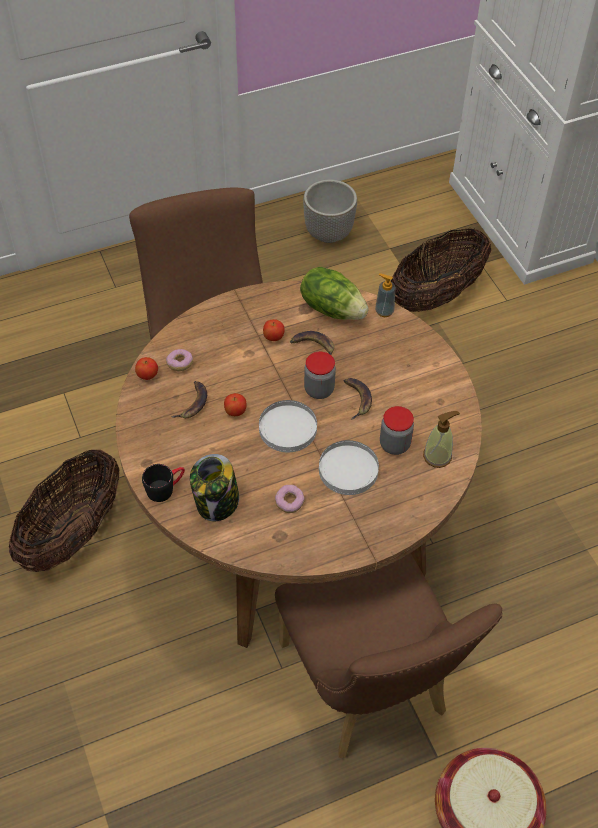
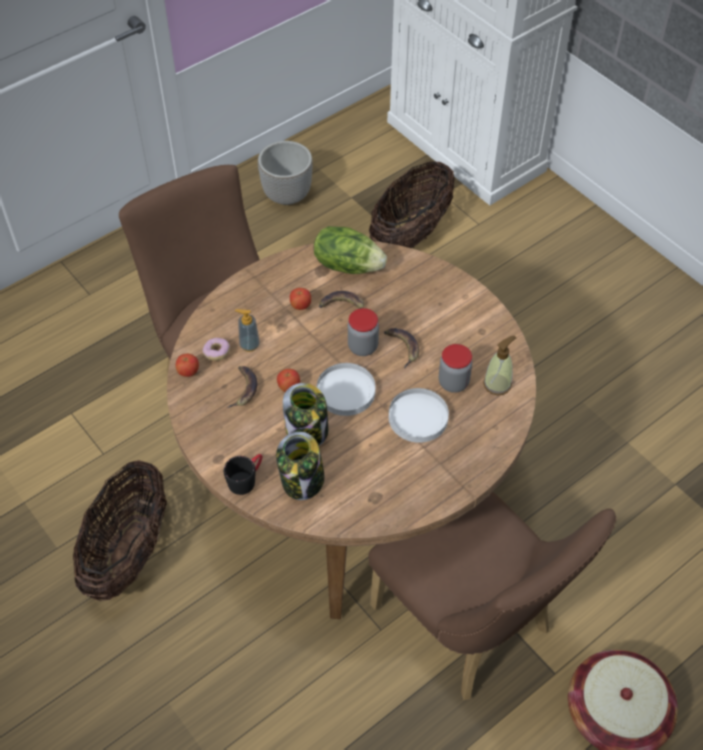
camera: 15 degrees left, 0 degrees up
(238, 456) = (307, 430): none -> jar
(289, 502) = (373, 463): donut -> none
(384, 311) = (398, 257): soap dispenser -> soap dispenser (249, 345)

